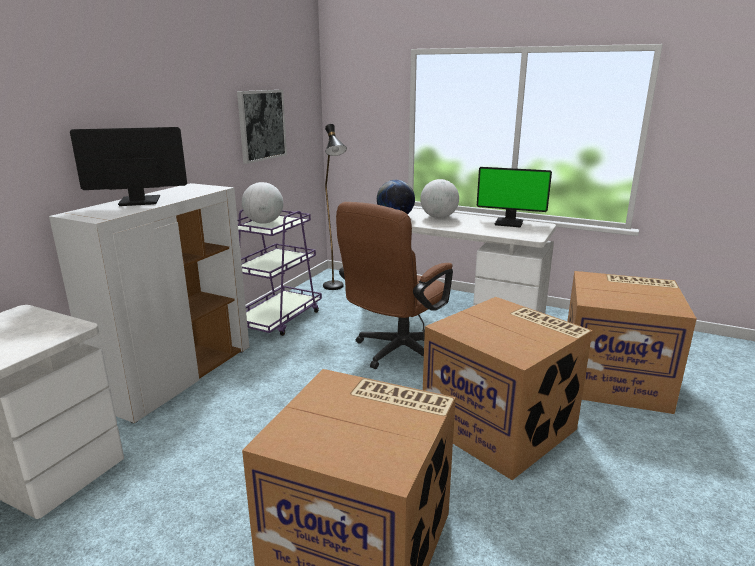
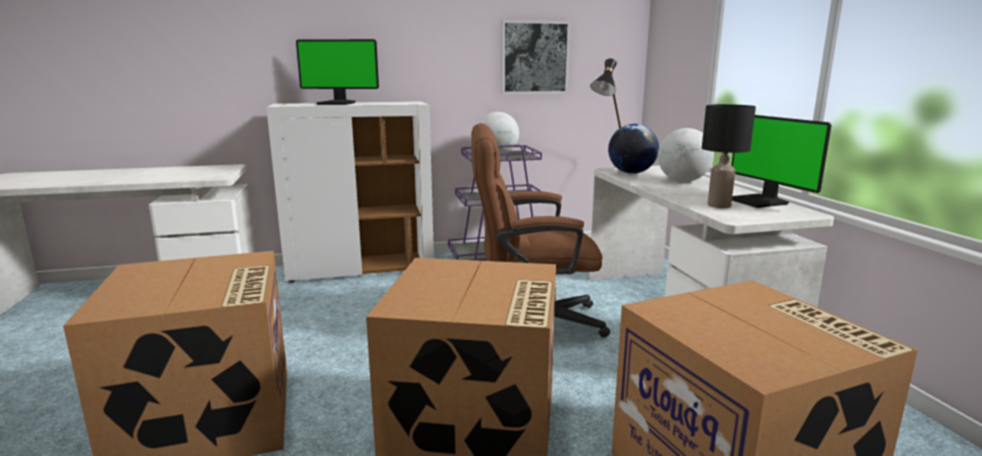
camera: 50 degrees right, 5 degrees down
(139, 202) = (337, 103): monitor -> monitor turned 150 degrees clockwise
(505, 231) = (719, 205): none -> black table lamp

